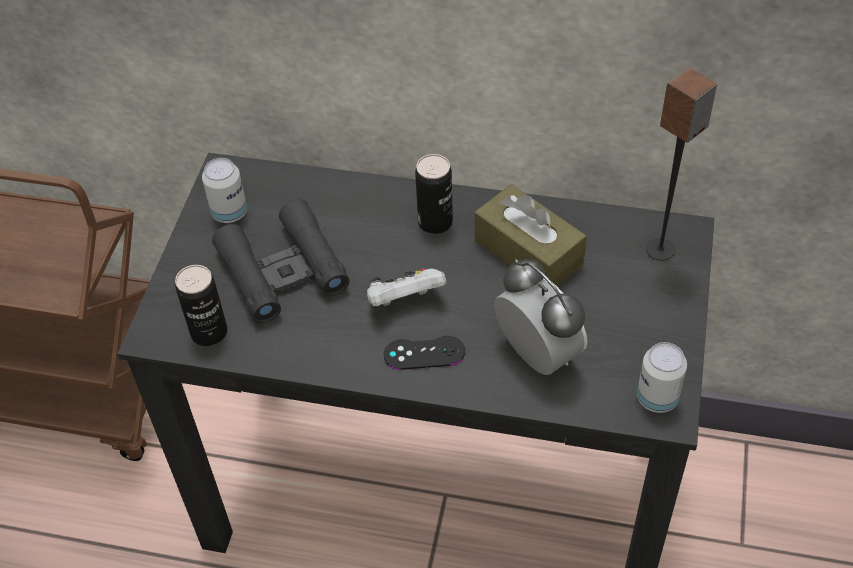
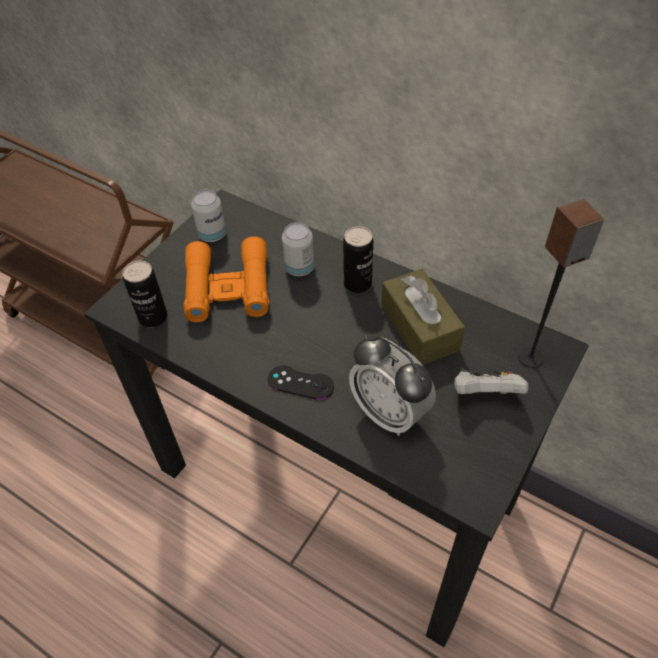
camera: 20 degrees right, 0 degrees up
(283, 270) = (228, 287): black binoculars -> orange binoculars
(404, 301) = (305, 337): white game controller -> white game controller (485, 394)
(537, 355) = (389, 413): alarm clock -> alarm clock turned 150 degrees clockwise
(657, 398) = (474, 483): can -> can (299, 268)

